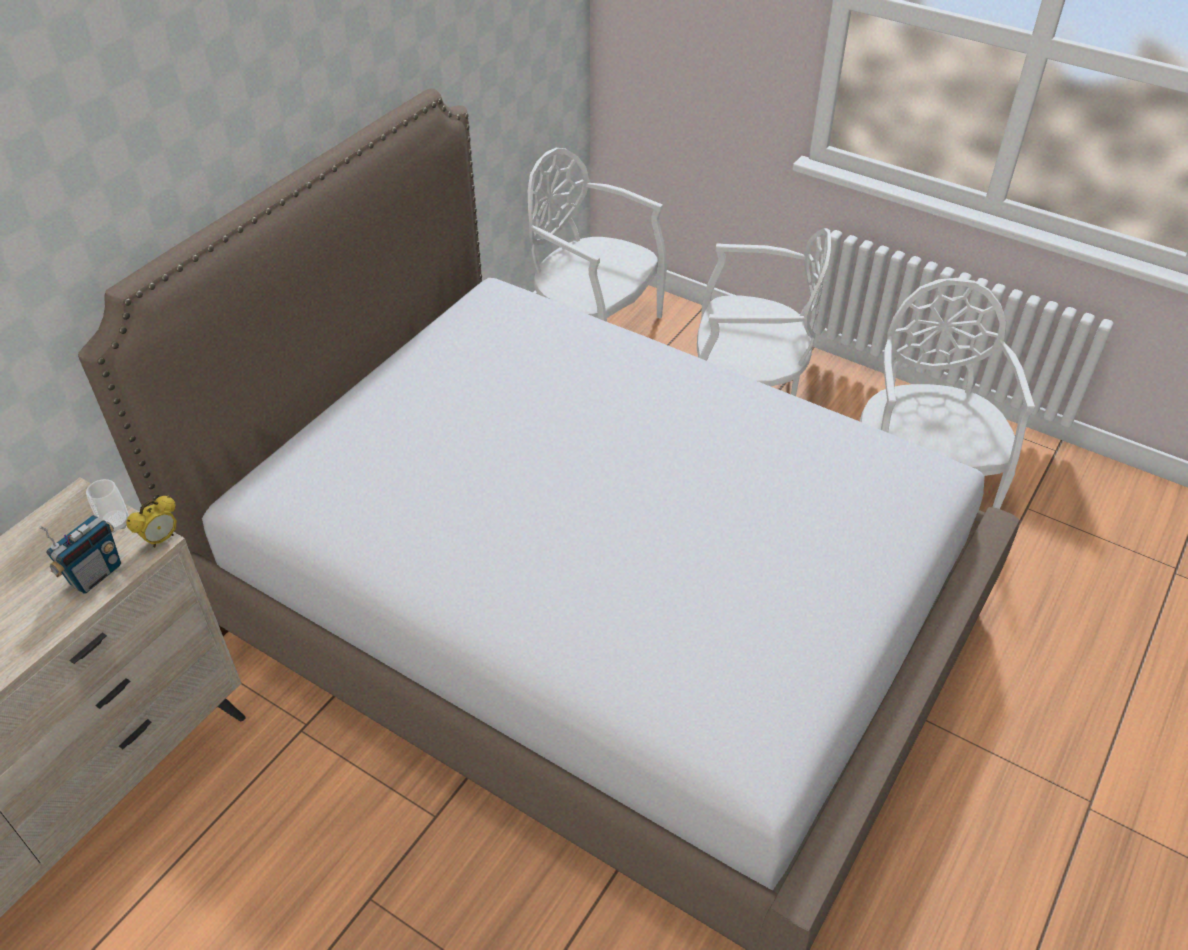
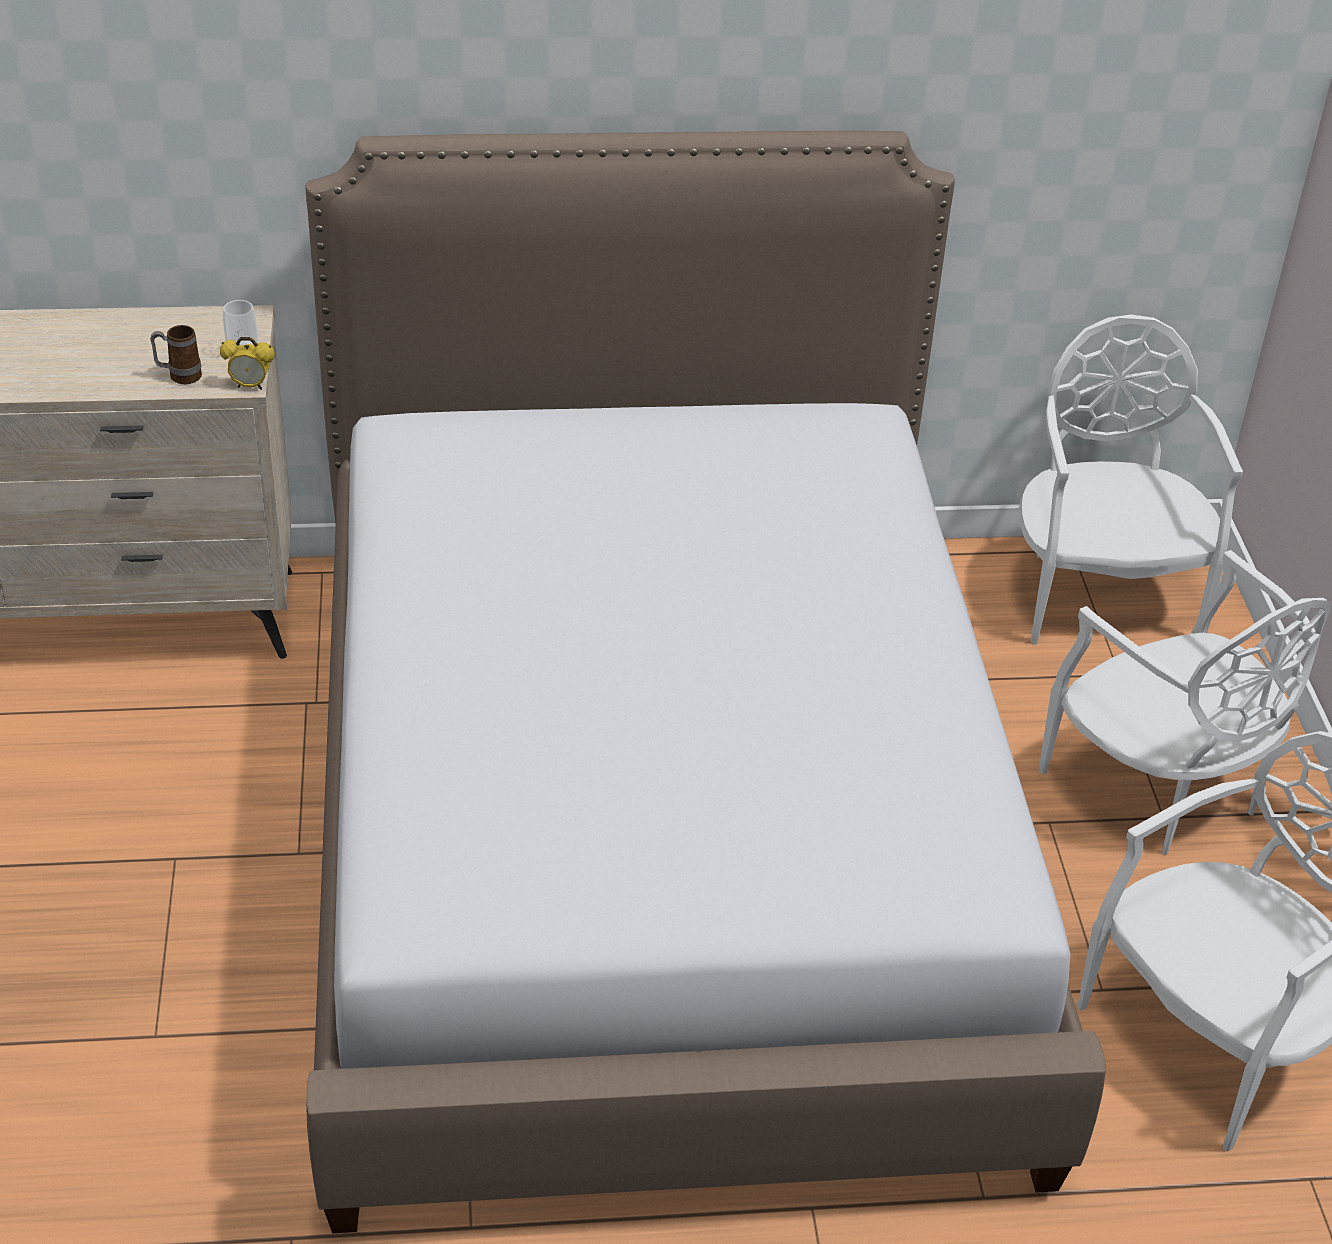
camera: 50 degrees right, 5 degrees down
(95, 575) = (179, 376): radio -> mug

